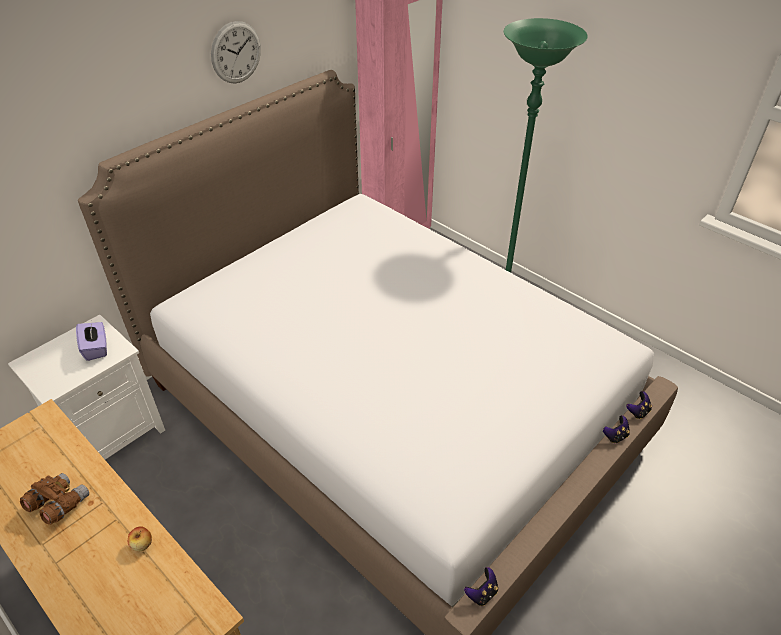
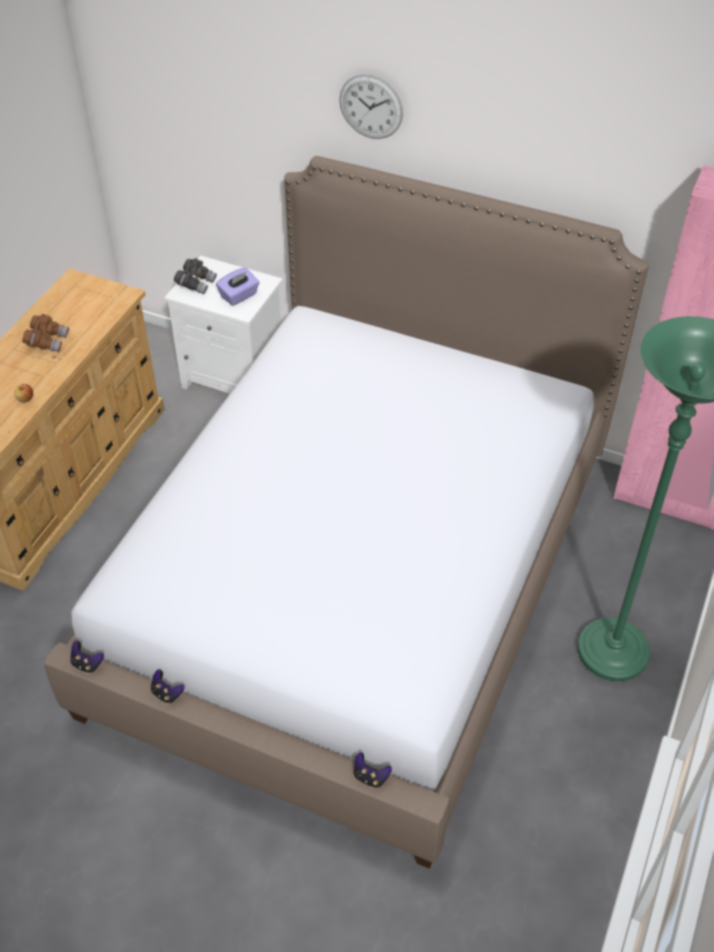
camera: 70 degrees right, 5 degrees up
(47, 375) = (196, 283): none -> grey binoculars
(236, 52) = (507, 144): wall clock -> wall clock (371, 106)
(615, 436) = (321, 755): game controller -> game controller (167, 693)

